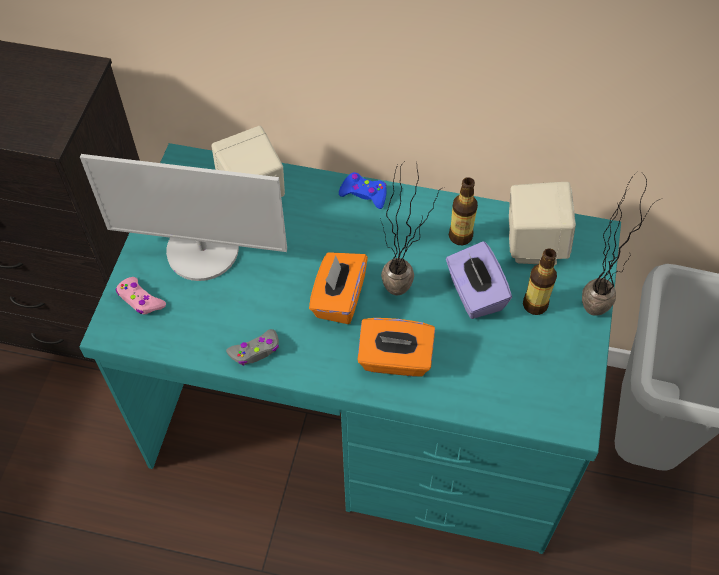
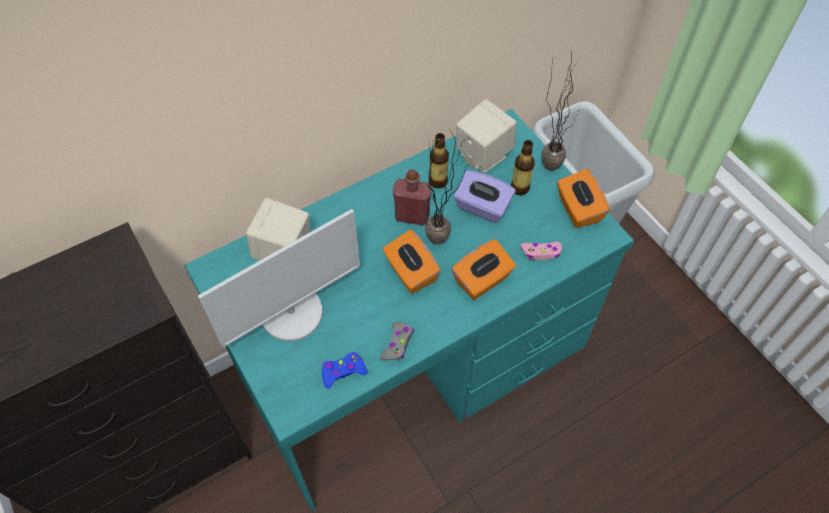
camera: 45 degrees left, 0 degrees up
(140, 300) = (287, 377): pink game controller -> pink game controller (541, 253)
(364, 194) = (354, 199): blue game controller -> blue game controller (343, 372)
(398, 249) = (412, 216): none -> red bottle
(572, 373) = (578, 209): none -> orange tissue box

